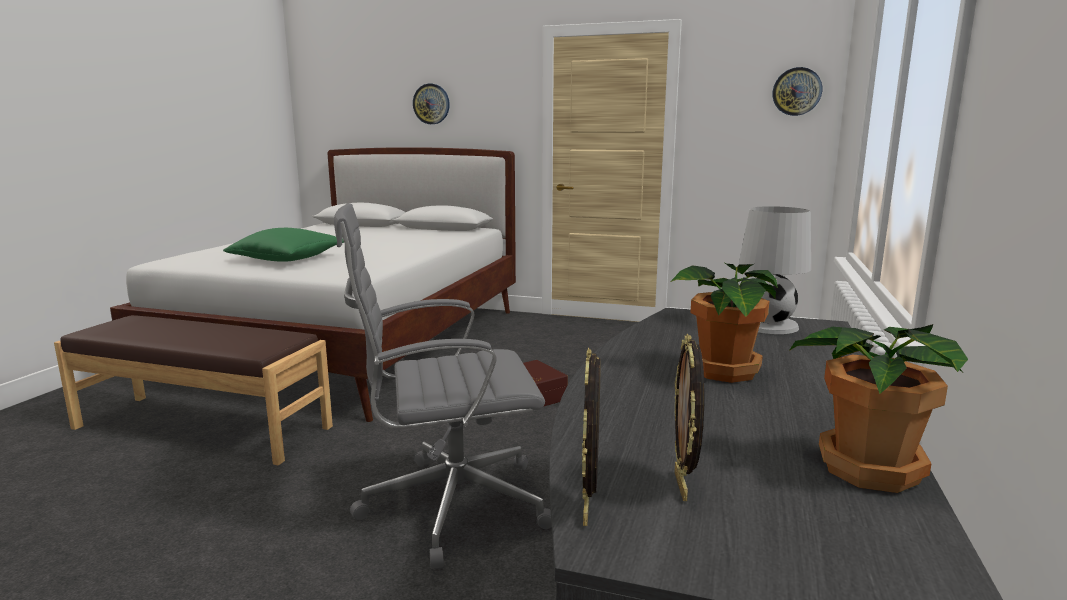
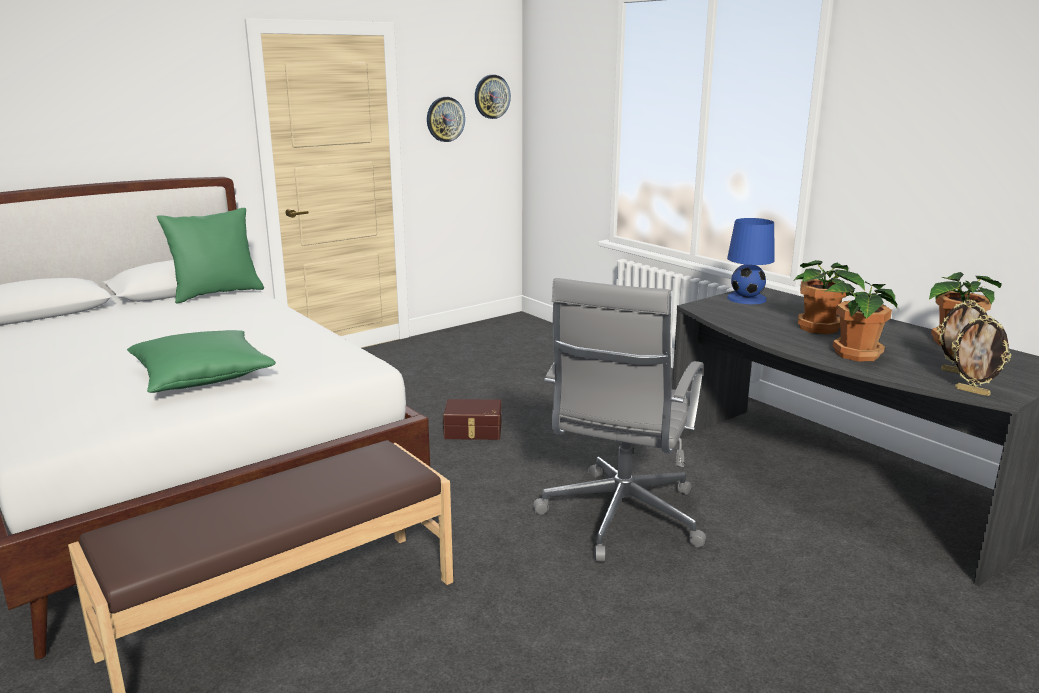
camera: 55 degrees left, 5 degrees up
(431, 104) = (91, 120): wall clock -> wall clock (445, 119)
(451, 232) = (217, 293): none -> green pillow
(641, 404) = (855, 355): none -> potted plant
(769, 325) = (747, 298): white table lamp -> blue table lamp

